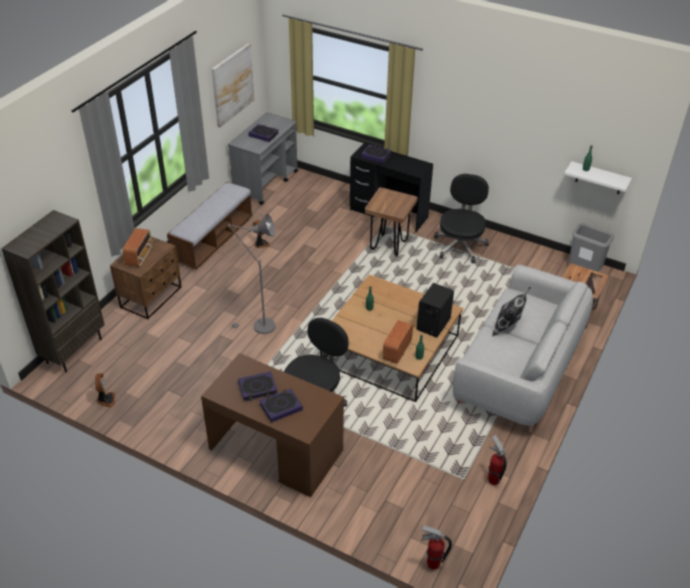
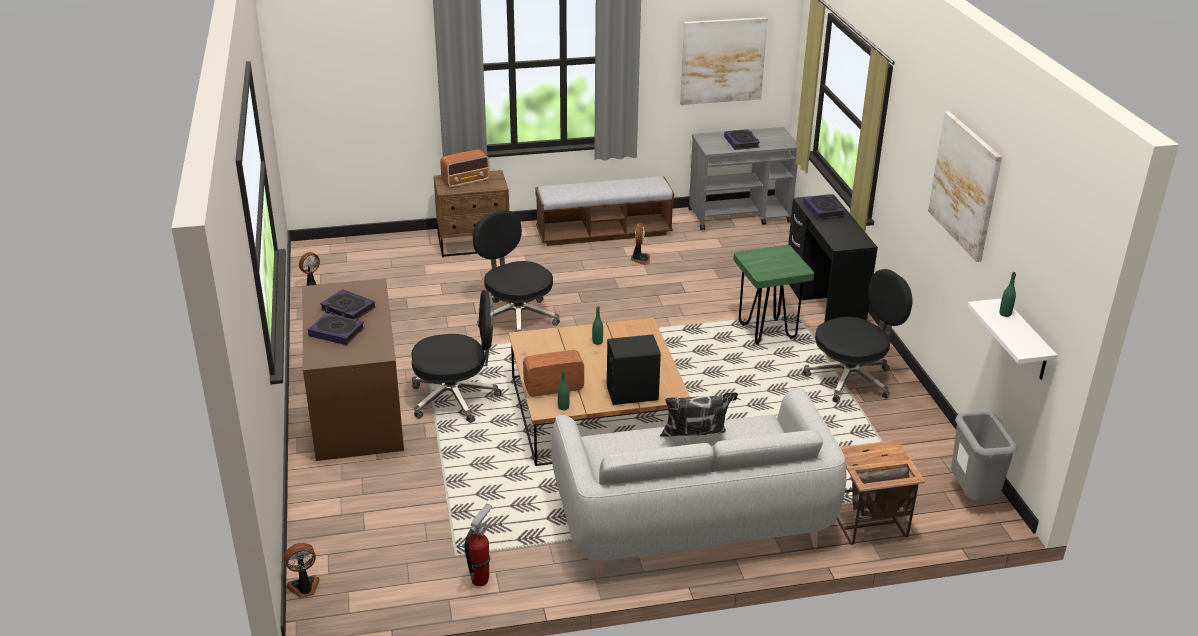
camera: 50 degrees right, 10 degrees down
(74, 350) = (354, 244): brown bookcase -> none
(259, 327) = (516, 317): grey floor lamp -> black office chair
(388, 246) = (766, 332): brown stool -> green stool
(432, 564) = (304, 588): fire extinguisher -> fan
(515, 108) = (965, 185): none -> picture

